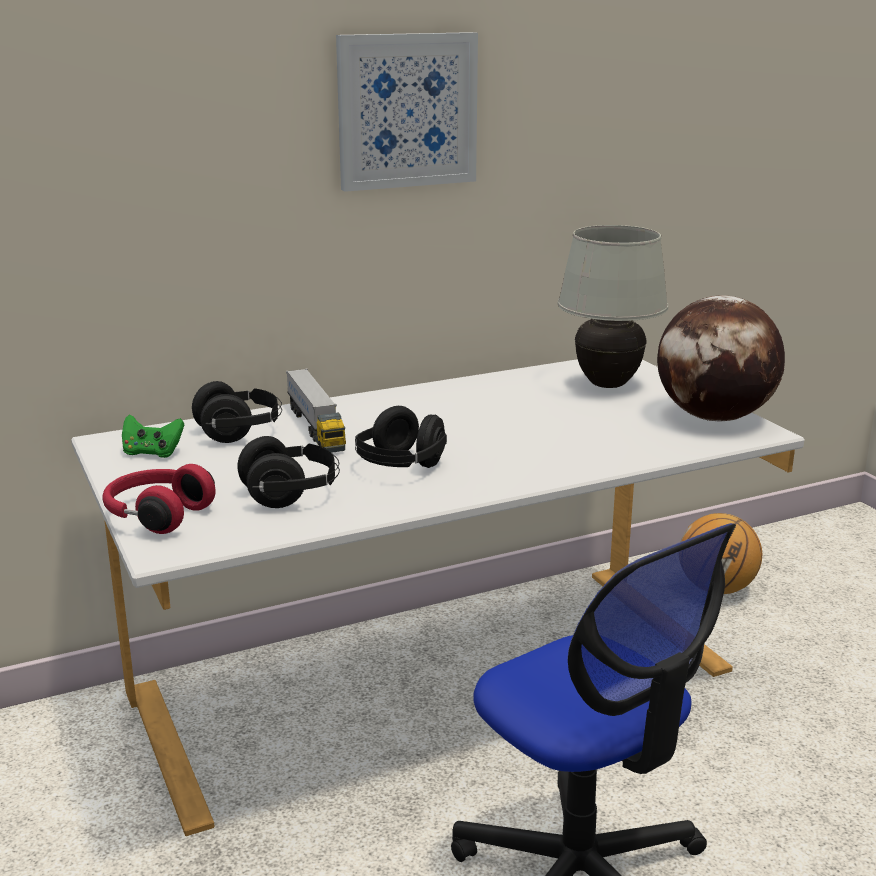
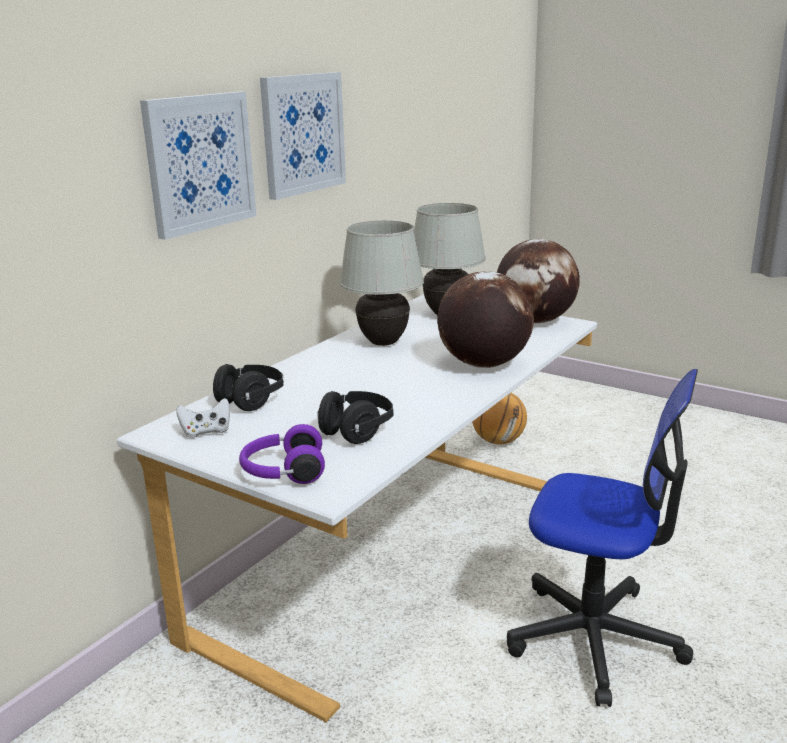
camera: 30 degrees left, 0 degrees up
(152, 453) = (206, 432): green game controller -> white game controller
(156, 515) = (283, 472): red headphones -> purple headphones
(228, 134) = (199, 162): none -> picture
(315, 427) = (301, 384): toy truck -> none
(400, 466) = (400, 395): black headphones -> none
(476, 401) = (383, 343): none -> white table lamp
(555, 456) = (483, 364): none -> globe

